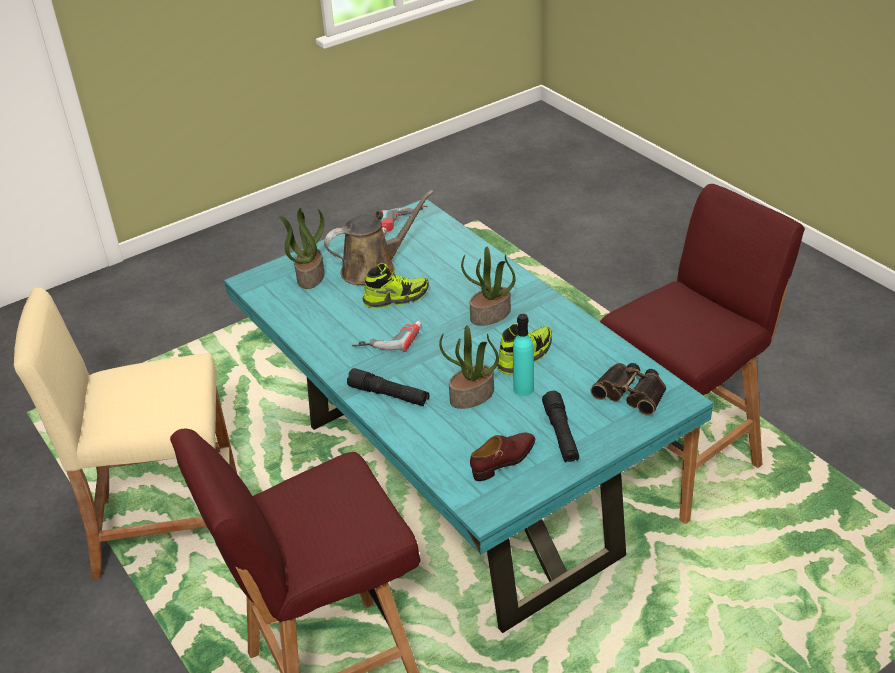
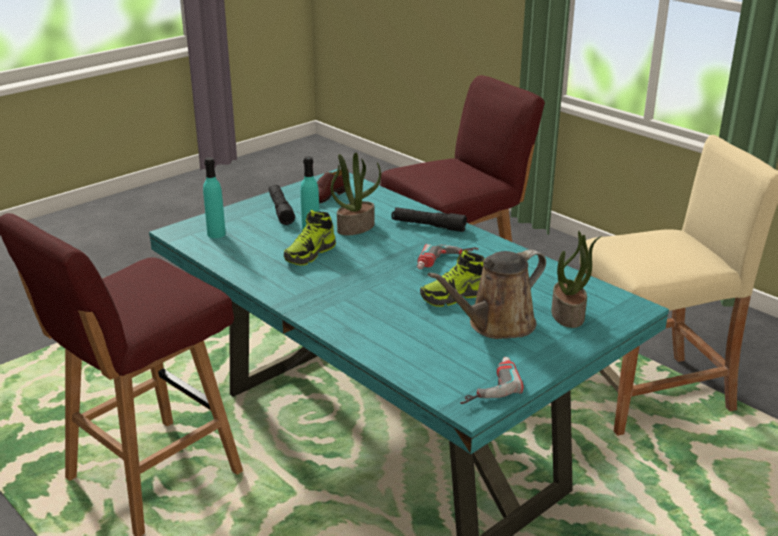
camera: 170 degrees right, 10 degrees down
(490, 315) = (347, 284): potted plant -> none
(632, 392) = (216, 234): binoculars -> turquoise bottle

